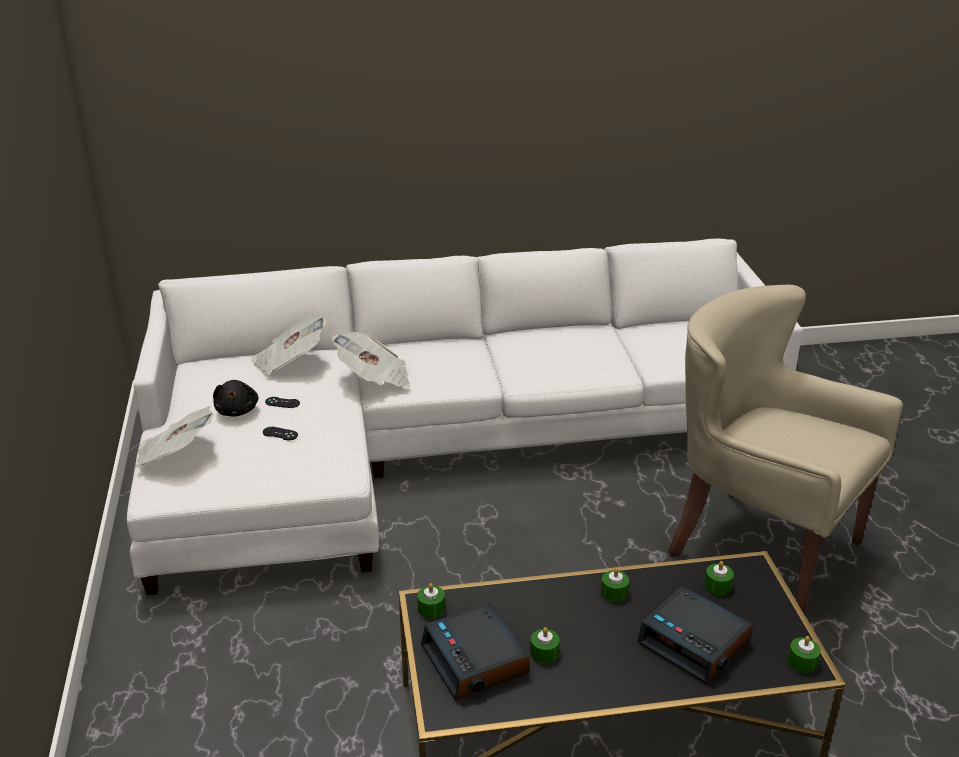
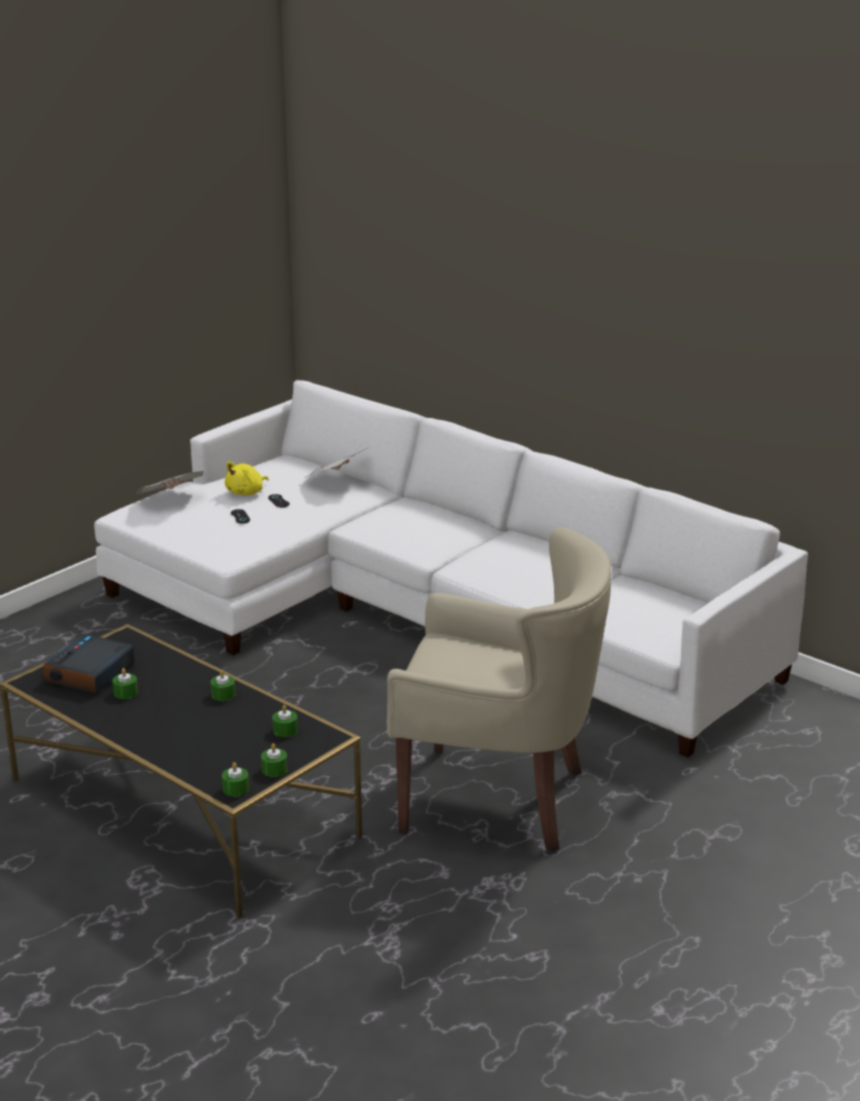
camera: 50 degrees right, 5 degrees down
(237, 410) = (246, 492): black plush toy -> yellow plush toy
(374, 378) = (365, 516): newspaper -> none
(431, 608) = (122, 640): green candle -> green candle (274, 769)
(695, 643) = (205, 742): alarm clock -> none
(759, 548) = (497, 801): beige armchair -> beige armchair turned 105 degrees clockwise

